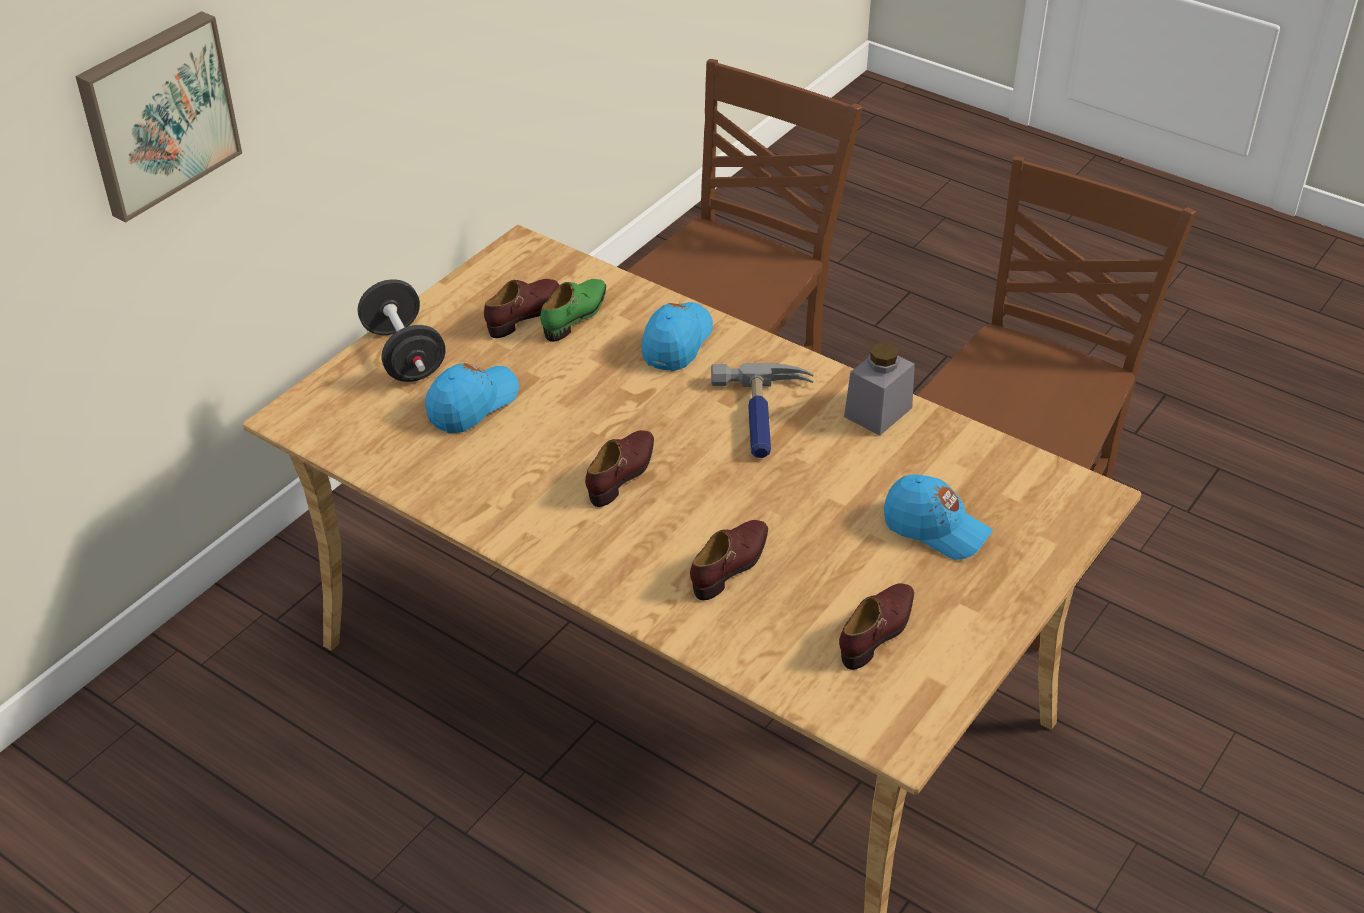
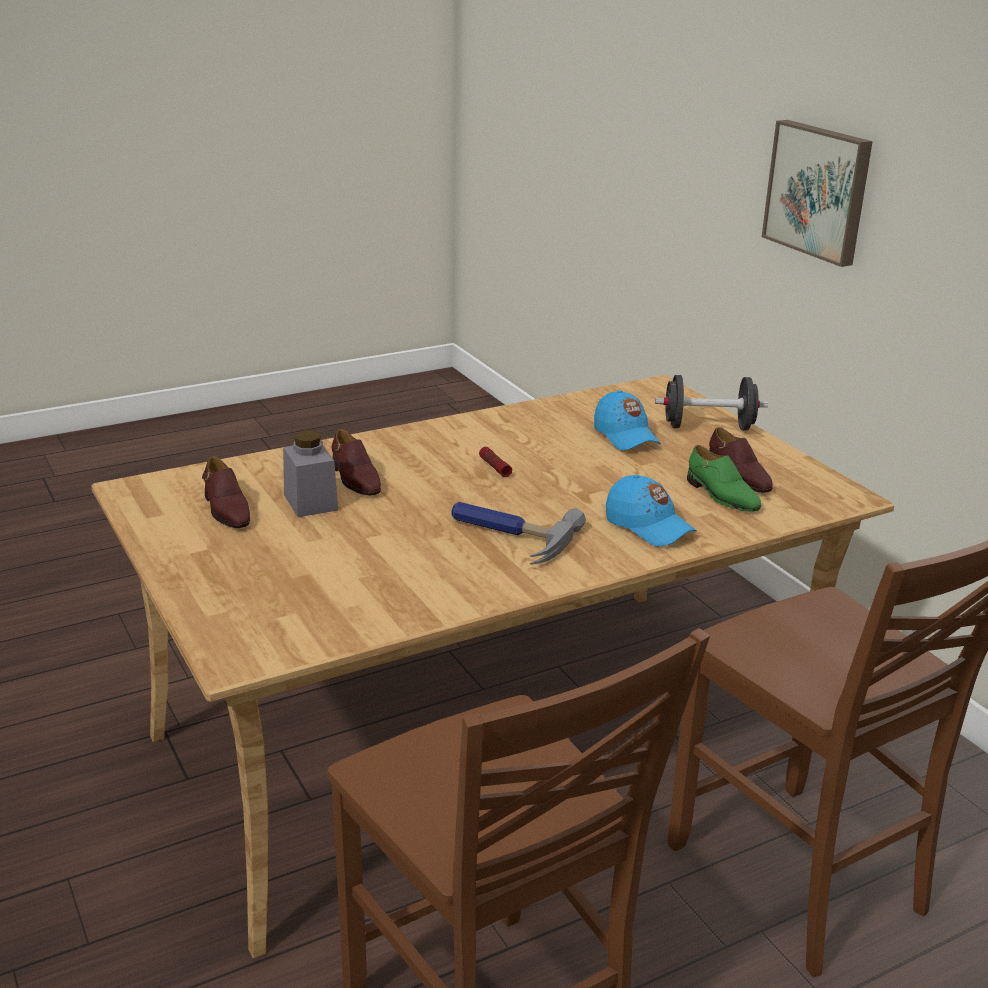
camera: 115 degrees right, 15 degrees down
(622, 473) = (494, 467): brown shoe -> flashlight
(878, 412) = (464, 589): grey jar -> grey jar (310, 502)
(935, 529) = (293, 566): blue cap -> none

